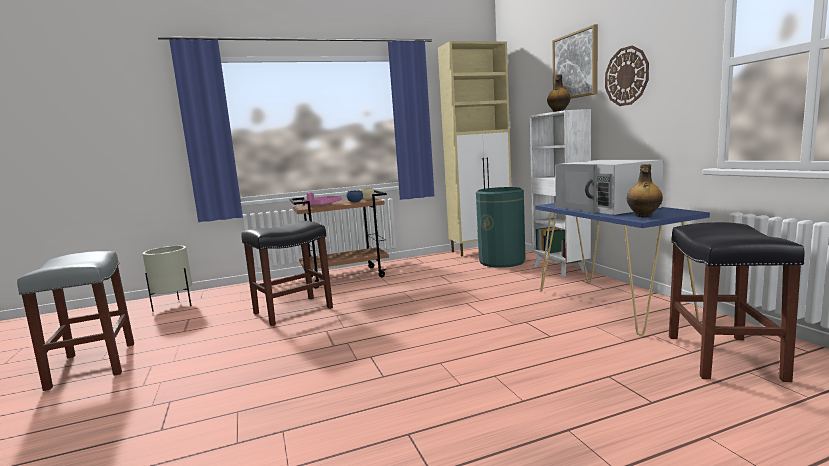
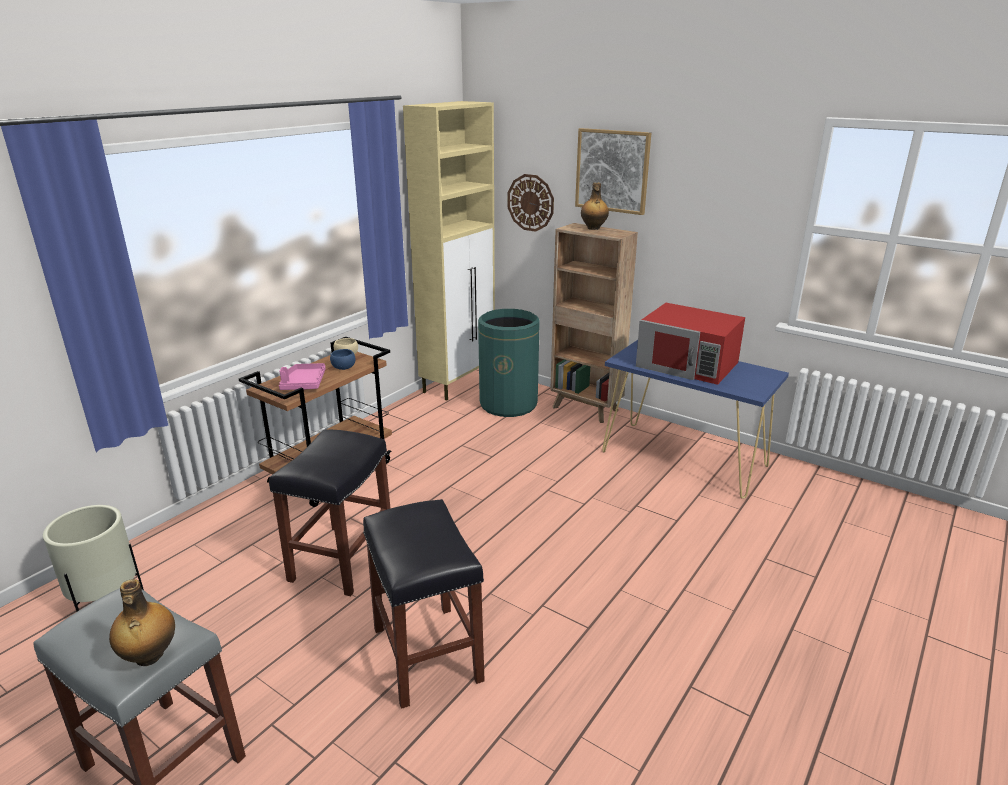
camera: 35 degrees left, 15 degrees up
(560, 269) = (586, 409): white bookcase -> brown bookcase
(606, 207) = (688, 364): white microwave -> red microwave
(626, 76) = (688, 206): wall clock -> wall clock (530, 202)
(643, 216) = (747, 386): bottle -> bottle (149, 656)
(721, 356) = (815, 508): black stool -> black stool (425, 653)

